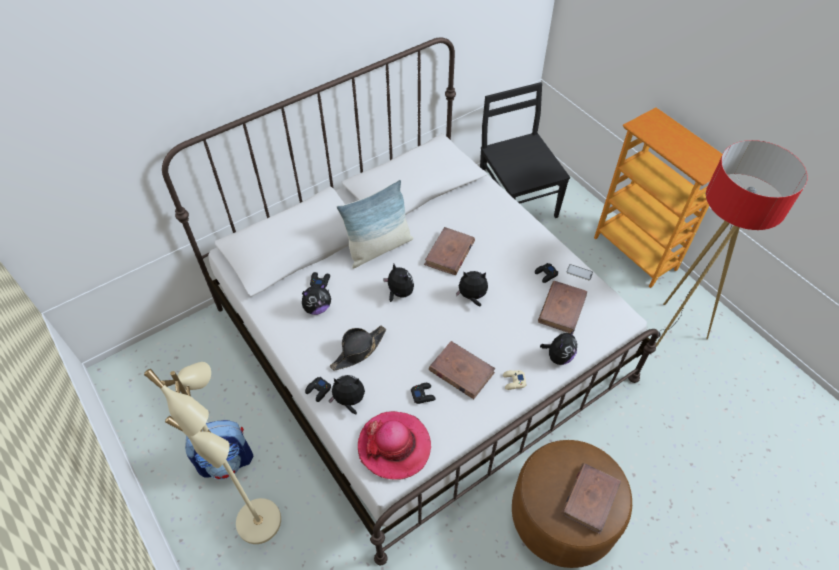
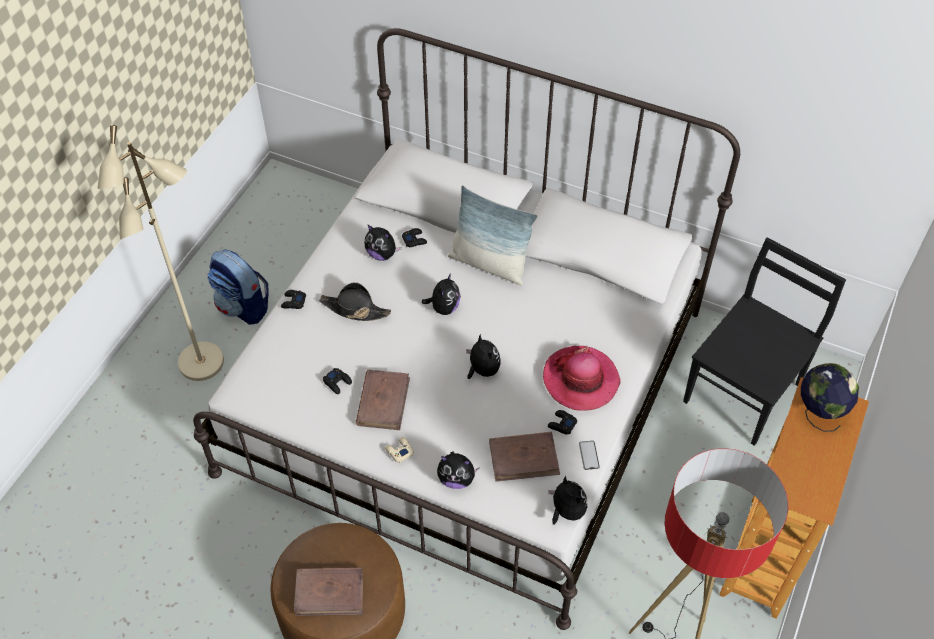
camera: 60 degrees right, 0 degrees up
(349, 401) = (296, 329): plush toy -> plush toy (566, 511)
(394, 446) = (270, 386): hat -> hat (580, 380)
(449, 253) = (526, 325): brown book -> none
(654, 130) = (818, 414): none -> globe

